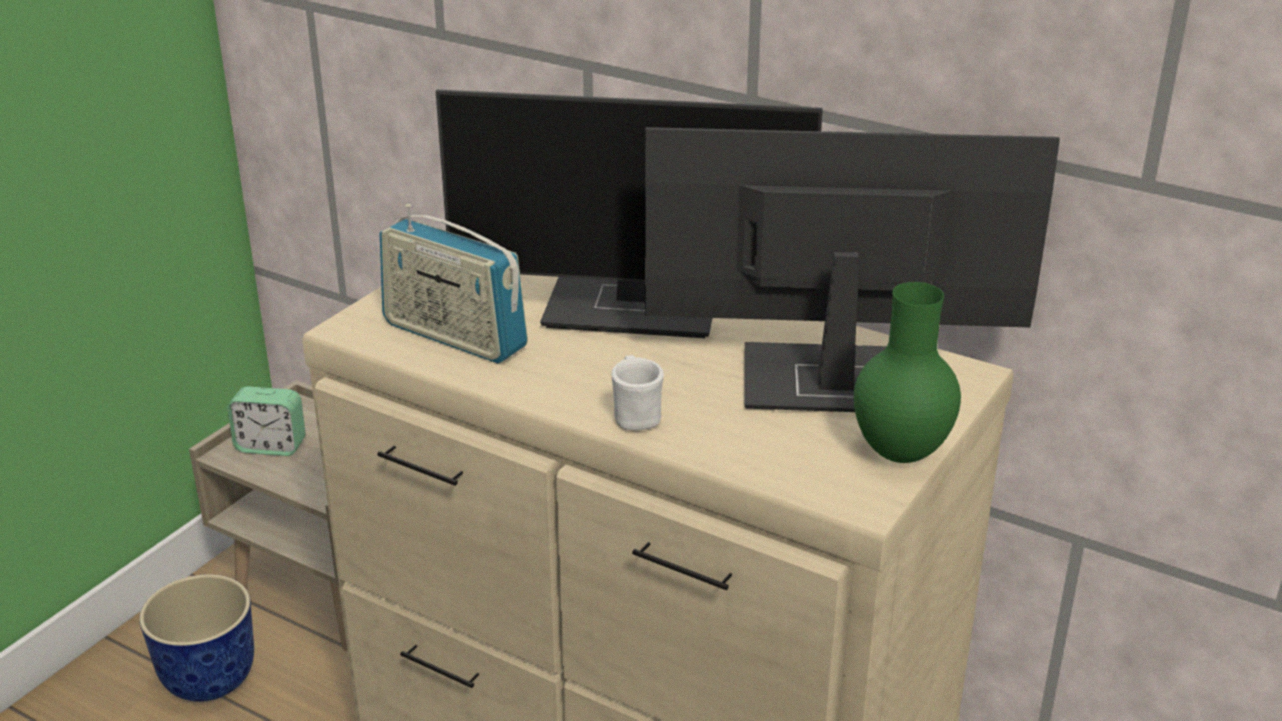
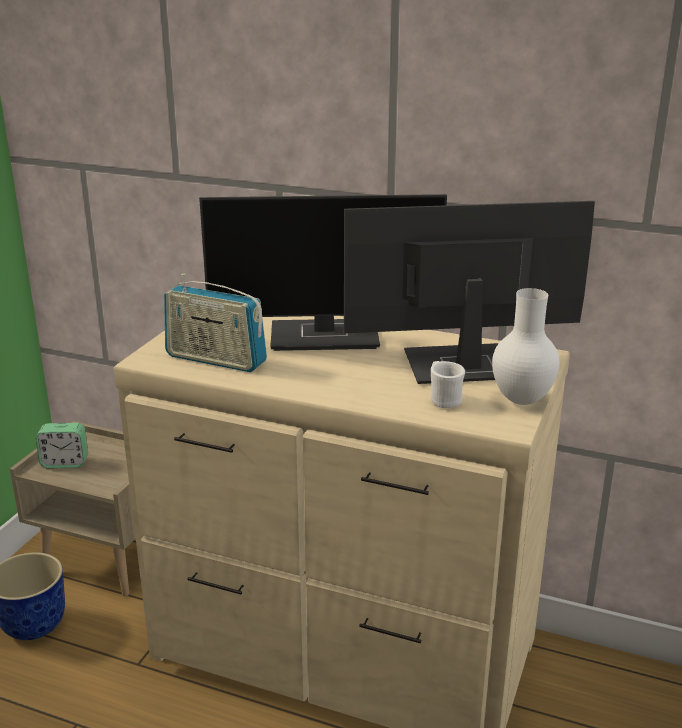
camera: 10 degrees left, 5 degrees down
(635, 415) = (350, 393): white mug -> white mug (443, 400)
(898, 454) = (520, 401): green vase -> white vase

